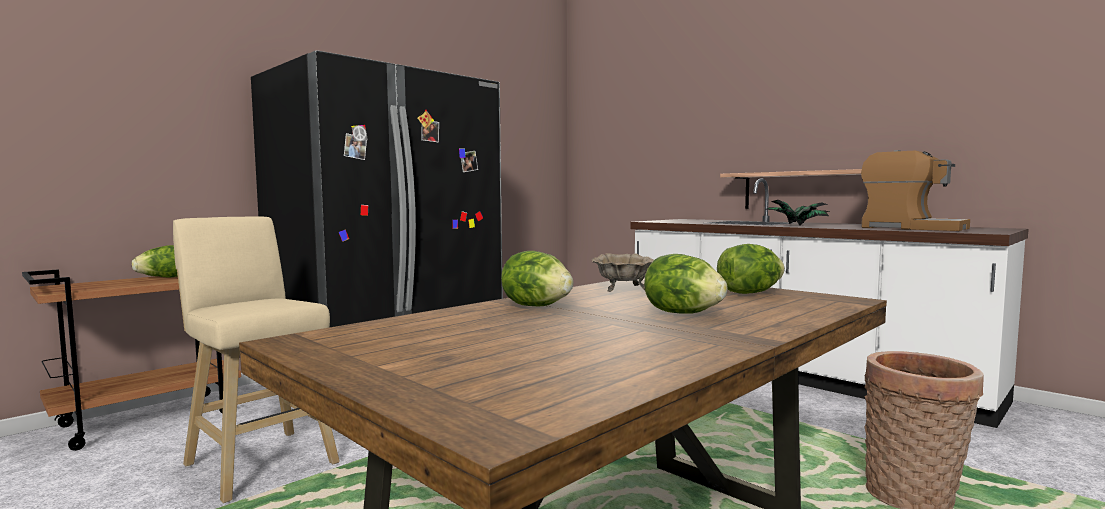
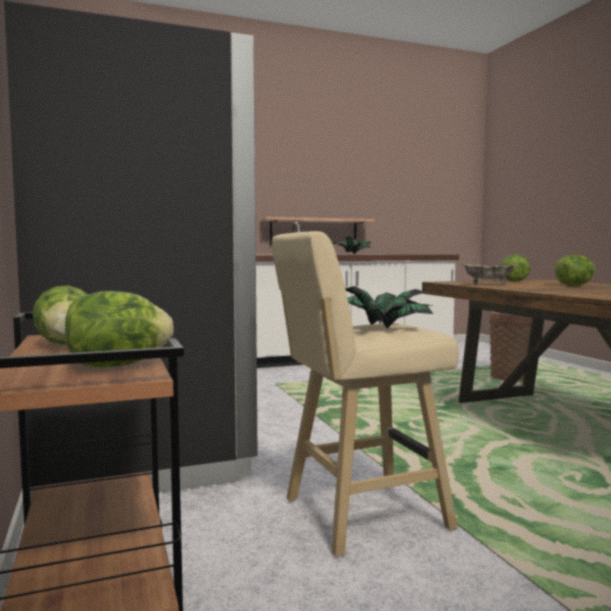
camera: 65 degrees left, 0 degrees up
(250, 302) = (381, 327): none -> potted plant
(536, 306) = (549, 289): lettuce -> lettuce (117, 366)
(911, 228) = (401, 254): coffee machine -> none

